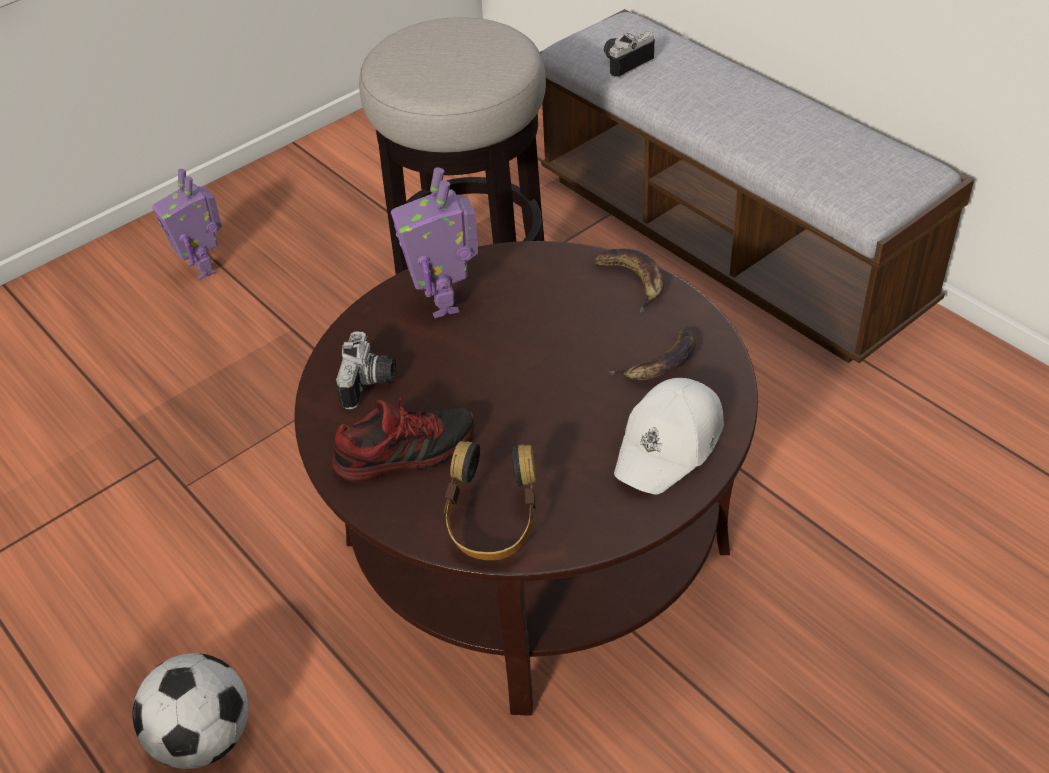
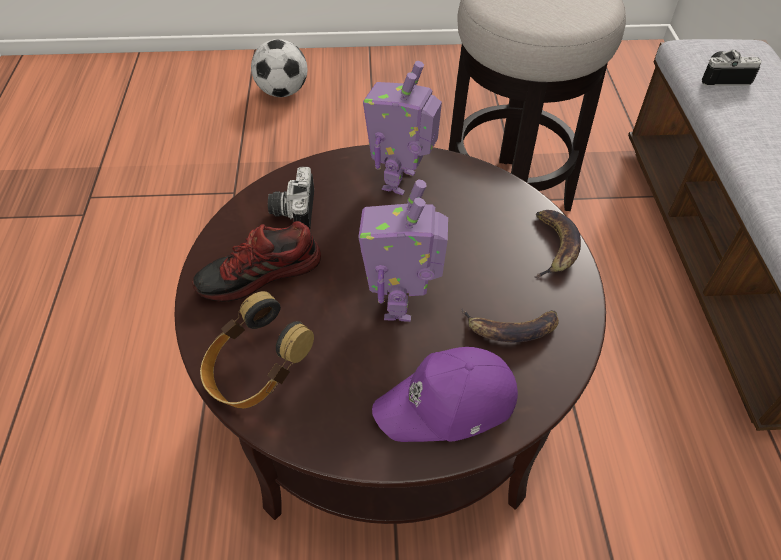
camera: 35 degrees right, 5 degrees up
(204, 267) = (362, 94): toy robot -> toy robot (401, 304)
(204, 737) = (96, 380): football -> football (282, 92)
(371, 384) = (292, 211): camera -> camera turned 135 degrees clockwise
(405, 452) = (260, 275): shoe -> shoe turned 135 degrees clockwise
(670, 445) = (448, 405): white cap -> purple cap

